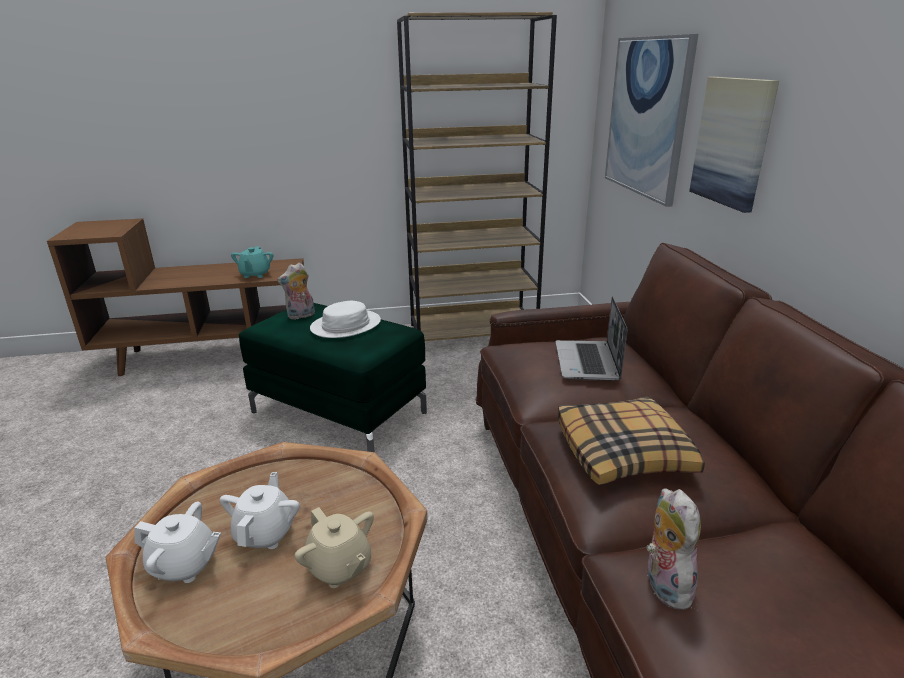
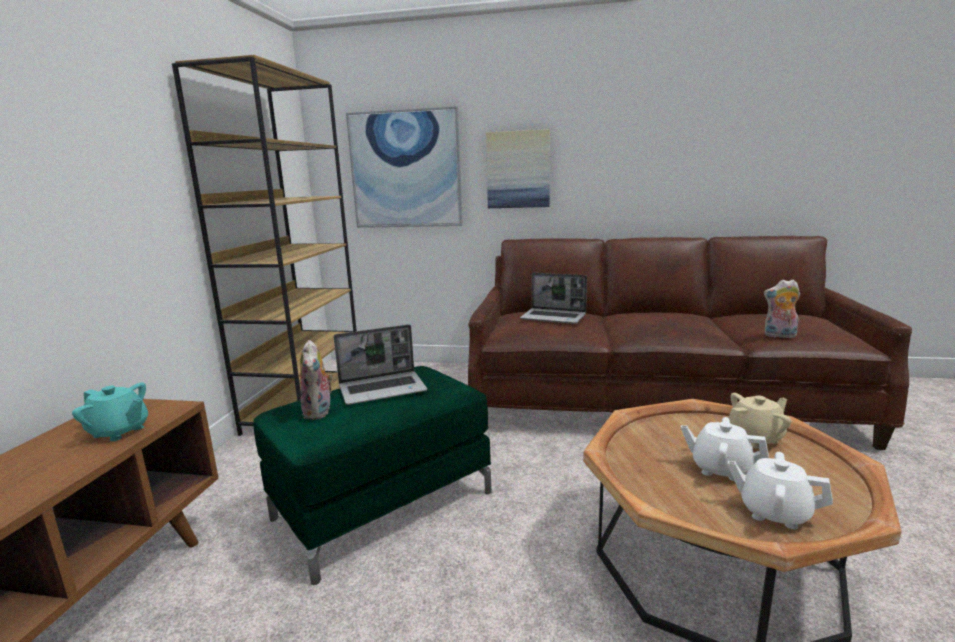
camera: 70 degrees left, 10 degrees down
(184, 565) = (773, 512): white teapot -> white teapot turned 90 degrees counterclockwise
(346, 325) = (383, 389): white hat -> laptop
(624, 452) = (667, 325): pillow -> none

